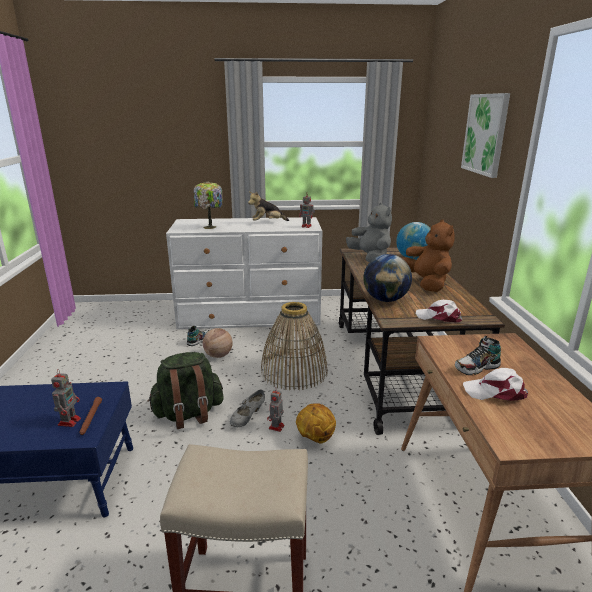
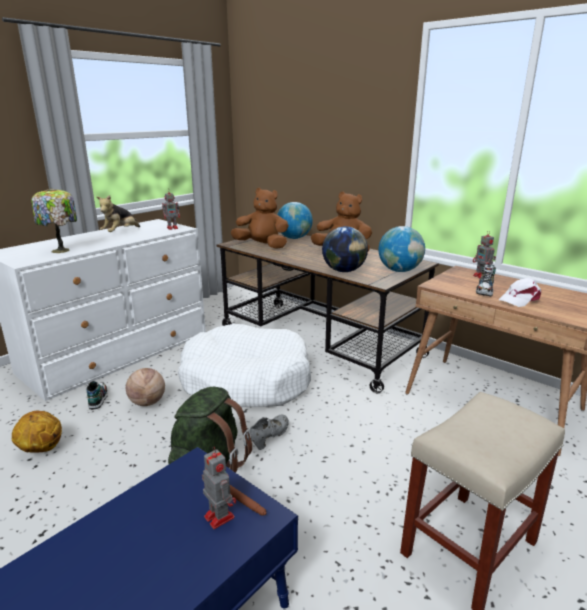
camera: 45 degrees left, 0 degrees up
(247, 418) = (270, 438): grey shoe -> grey shoe turned 135 degrees counterclockwise
(276, 427) = (304, 430): toy robot -> toy robot (482, 276)
(294, 371) = (246, 380): basket -> white dog bed
(315, 438) = (344, 420): basketball -> basketball (41, 449)
(370, 259) = (262, 246): grey plush toy -> brown plush toy
(439, 317) = (399, 270): white cap -> globe
(485, 134) = (346, 113): picture -> none

